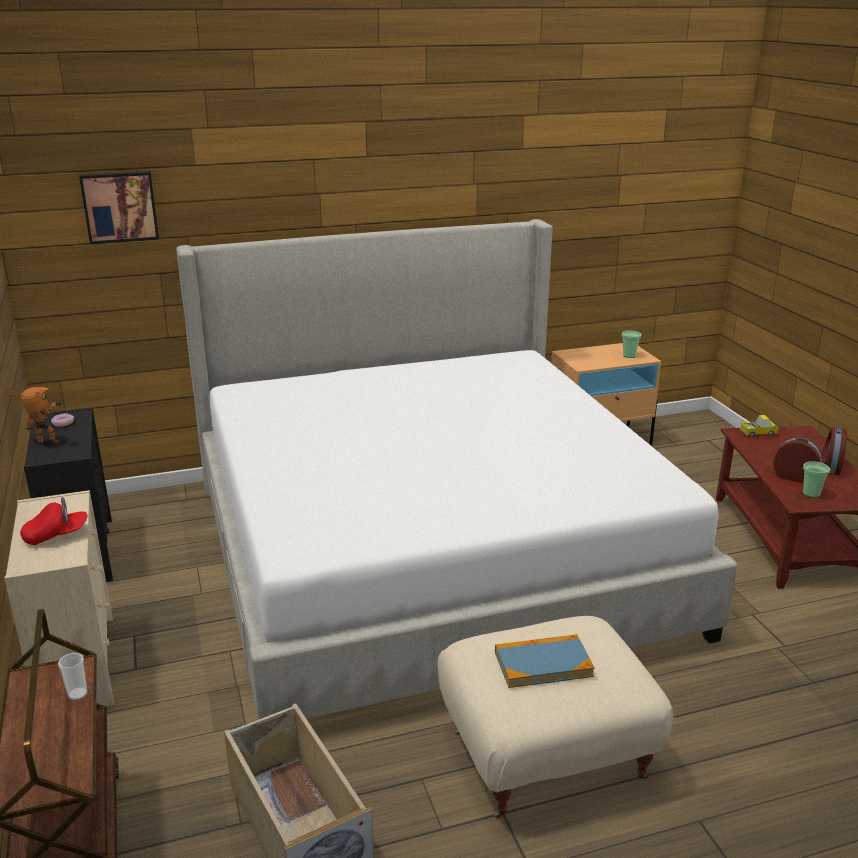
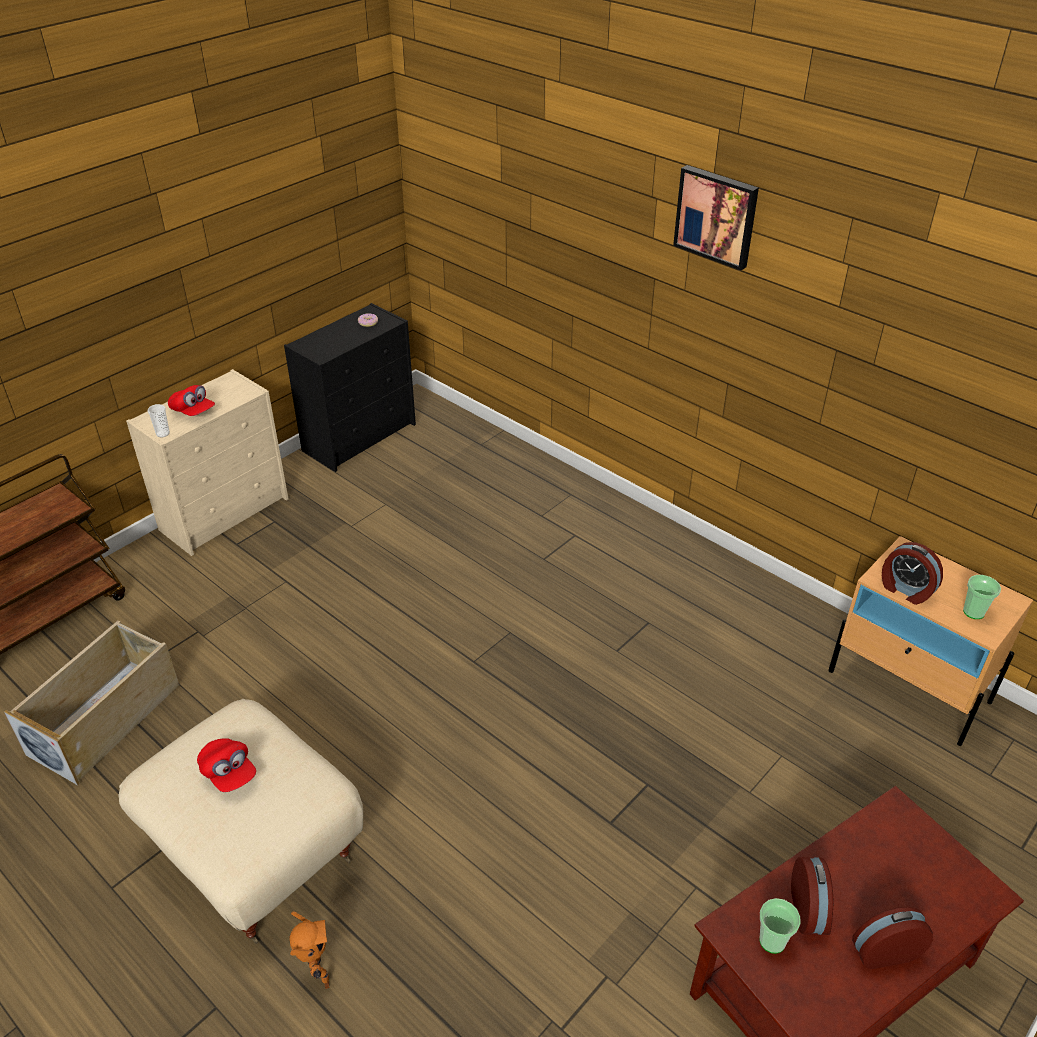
camera: 60 degrees right, 15 degrees up
(47, 443) = (328, 334): toy robot -> toy robot (318, 979)
(77, 694) = (44, 524): cup -> cup (163, 433)
(120, 206) = (479, 139): picture -> picture (717, 216)
(429, 552) = (518, 637): bed -> none
(543, 664) = (229, 773): book -> red cap
(597, 363) = (905, 590): none -> alarm clock
(758, 433) = (920, 834): toy truck -> none

